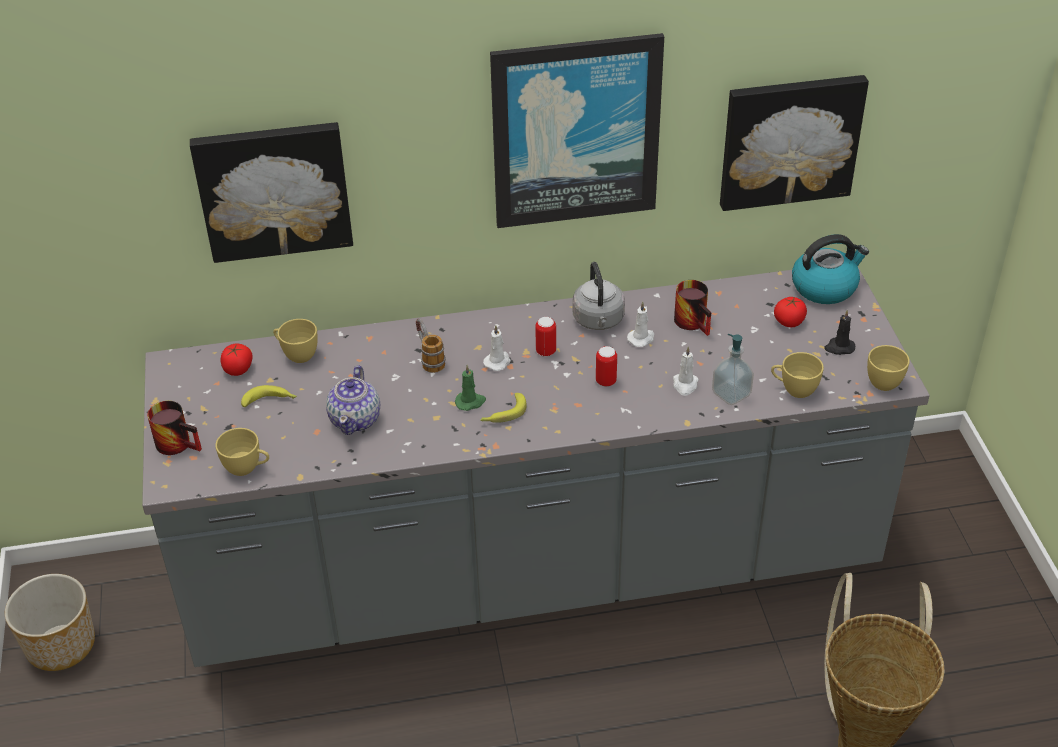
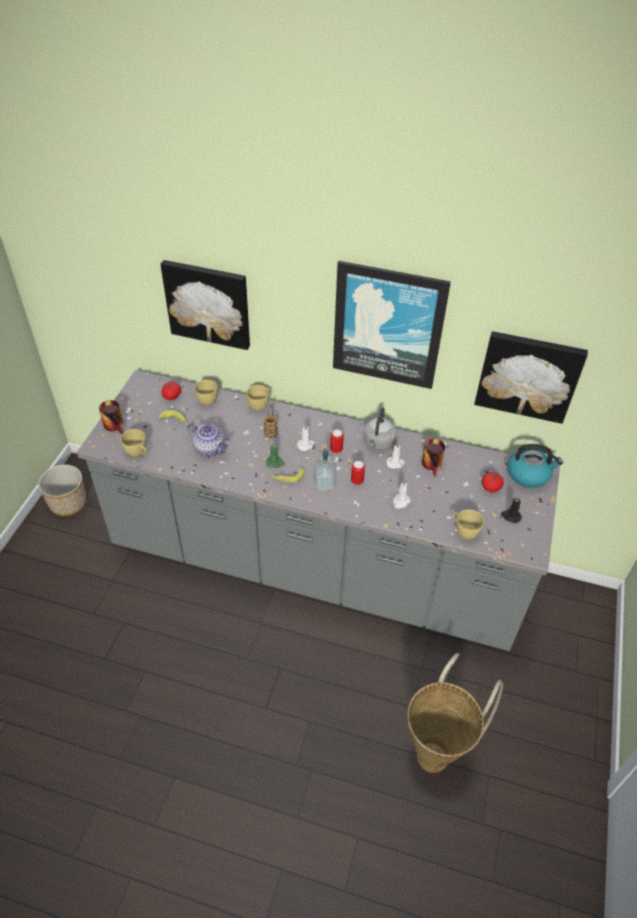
camera: 25 degrees right, 5 degrees up
(356, 419) = (209, 448): teapot -> teapot turned 90 degrees counterclockwise
(731, 394) = (424, 518): soap dispenser -> soap dispenser (324, 484)
(884, 380) = (525, 548): yellow cup -> yellow cup (260, 405)

